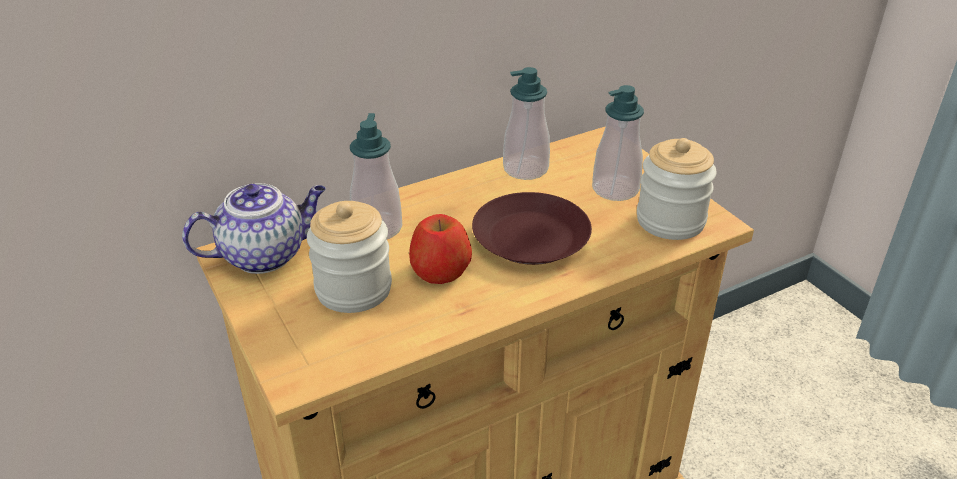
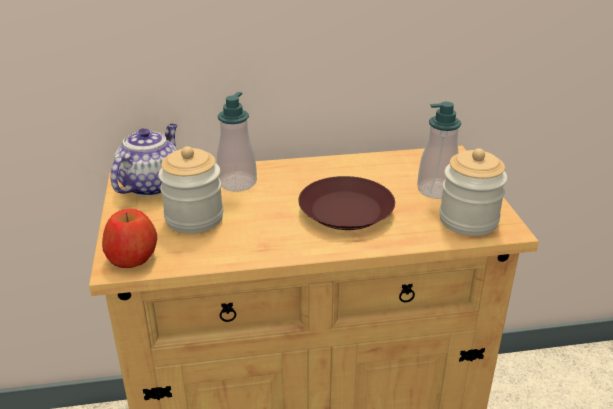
camera: 20 degrees right, 5 degrees down
(265, 255) = (150, 185): teapot -> teapot turned 60 degrees counterclockwise
(440, 270) = (264, 218): apple -> apple (132, 257)
(525, 169) = (373, 164): soap dispenser -> none

